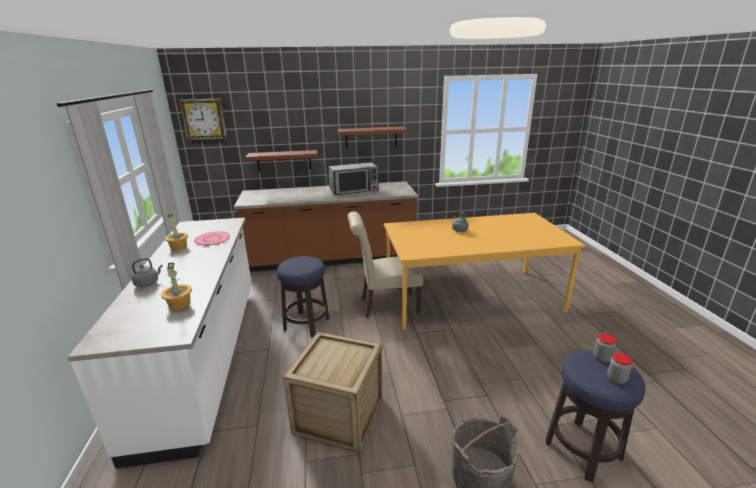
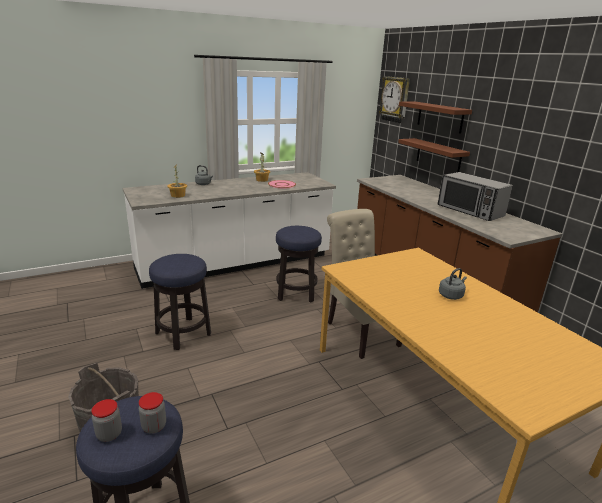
camera: 70 degrees right, 0 degrees up
(339, 414) = (183, 333): crate -> stool
(371, 137) = (534, 152): brown shelf -> brown shelf (440, 117)

